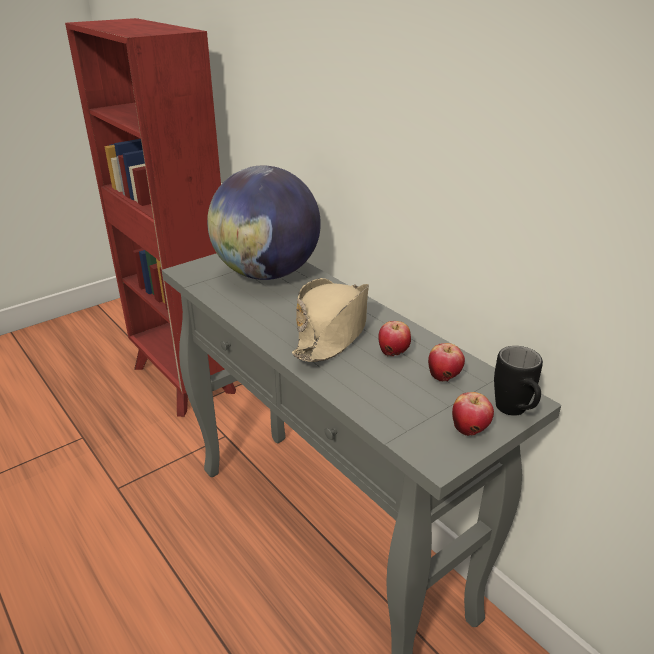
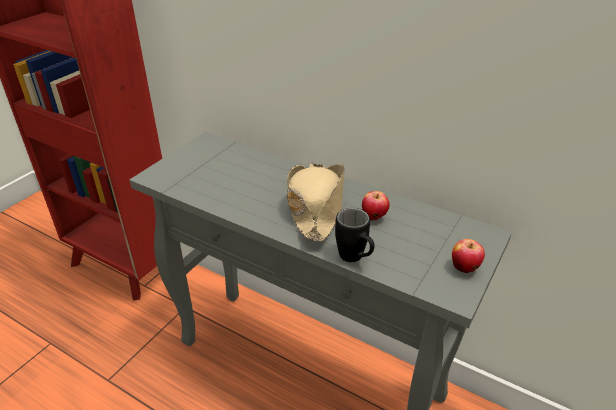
camera: 20 degrees left, 5 degrees up
(267, 273) = (228, 165): globe -> none
(444, 378) = (422, 229): apple -> none
(515, 413) = (486, 246): black mug -> black mug (355, 259)

